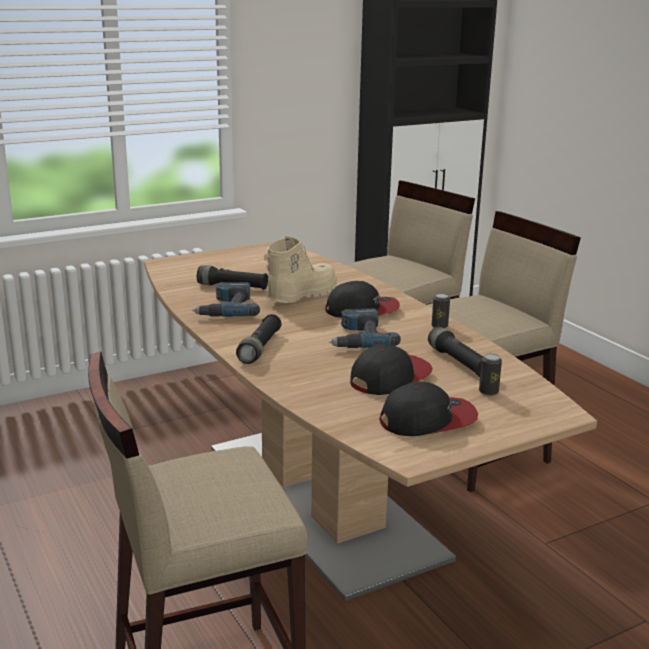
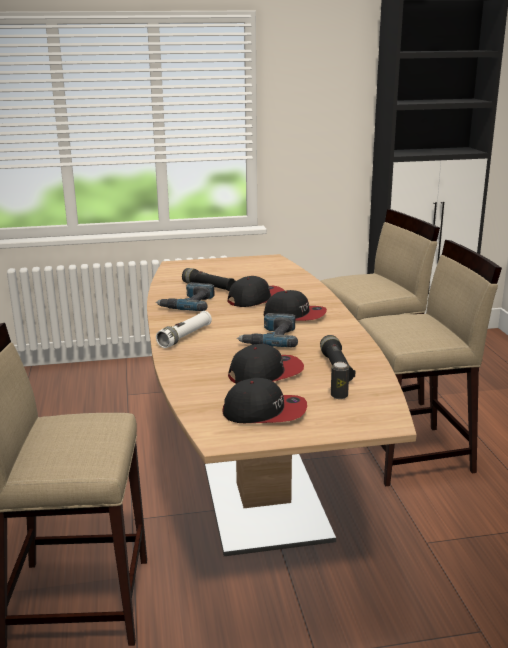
camera: 20 degrees right, 0 degrees up
(260, 348) = (185, 337): black flashlight -> white flashlight
(301, 295) = (256, 298): beige boot -> cap
(439, 326) = (348, 335): can -> none

